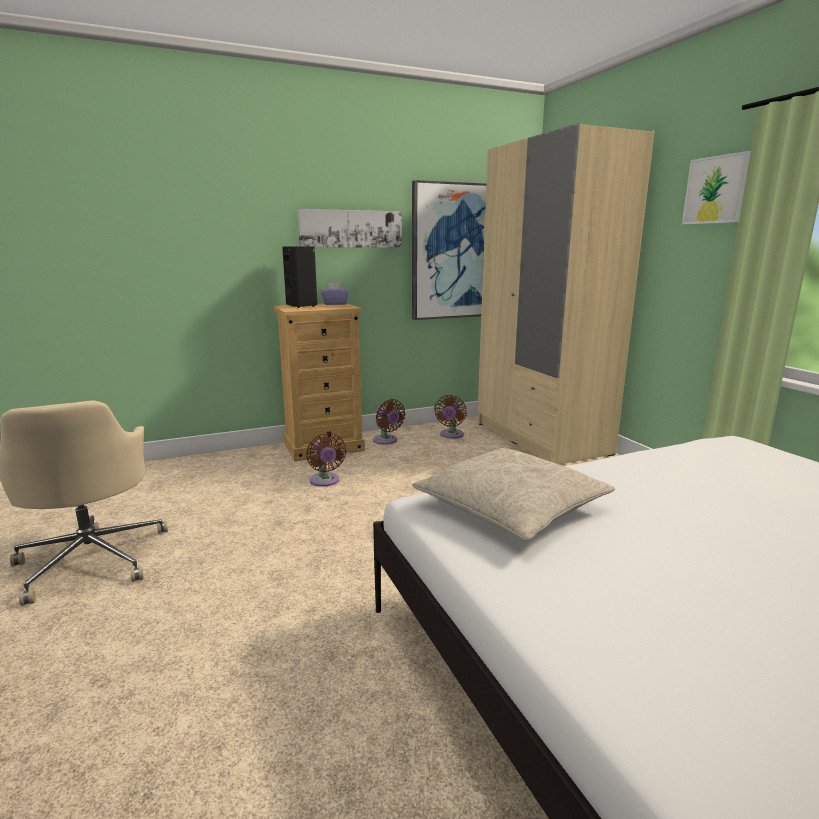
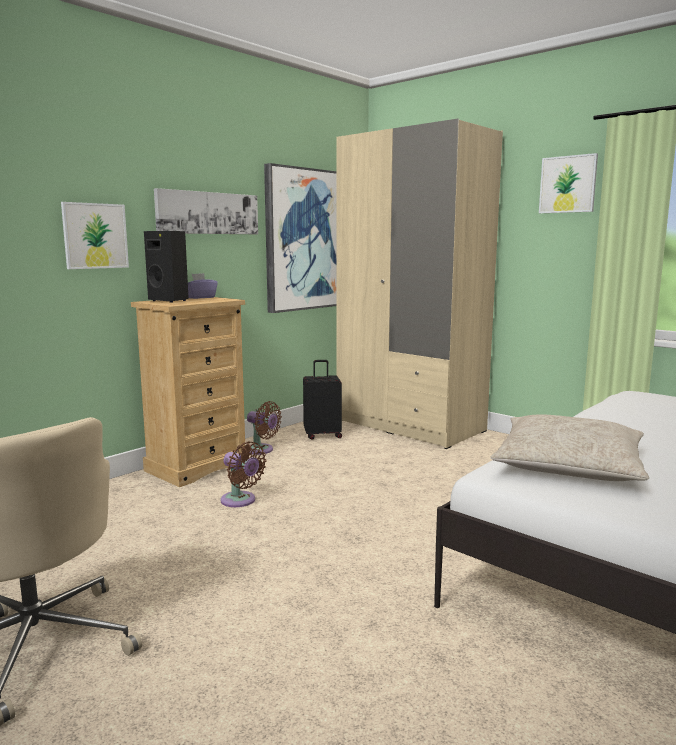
camera: 25 degrees left, 5 degrees down
(243, 250) = (95, 236): none -> picture
(451, 435) = (322, 435): brown fan -> black suitcase

